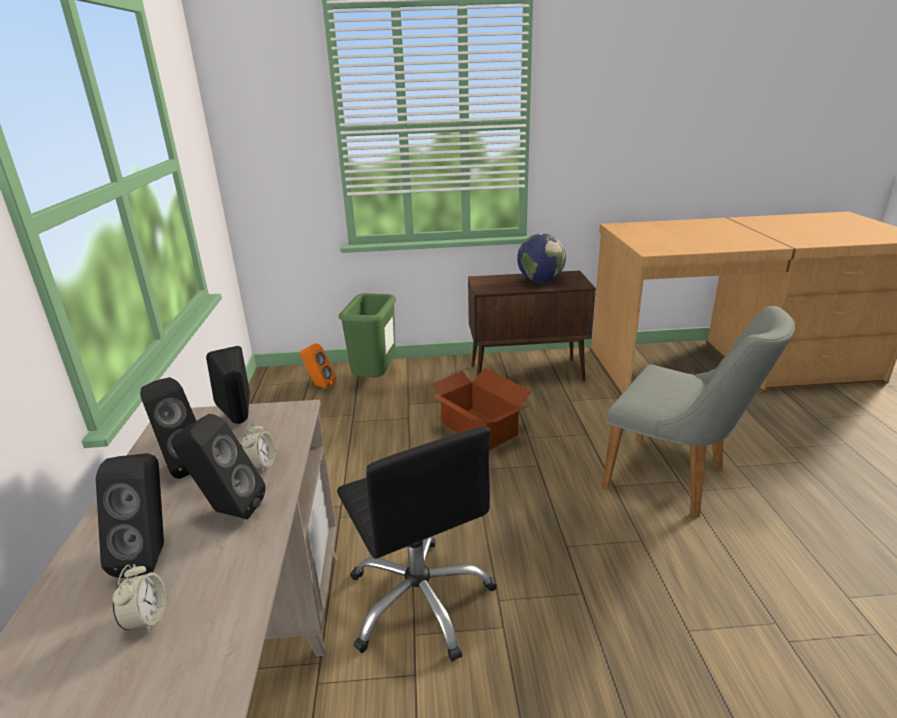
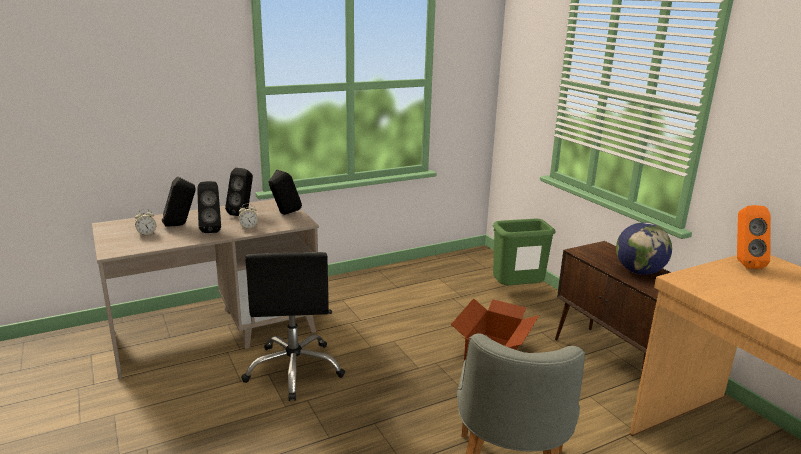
camera: 65 degrees right, 5 degrees down
(319, 386) = (485, 273): orange speaker -> orange speaker (743, 263)
(420, 600) = (295, 369): black office chair -> black office chair turned 45 degrees counterclockwise

